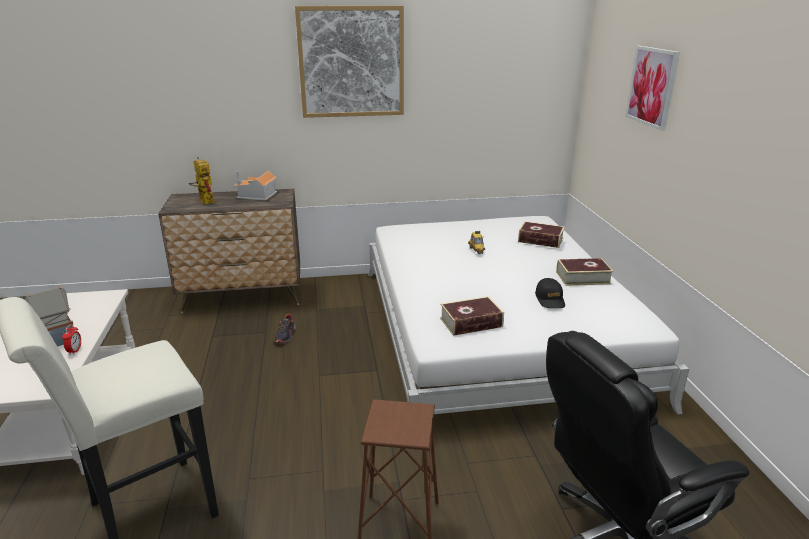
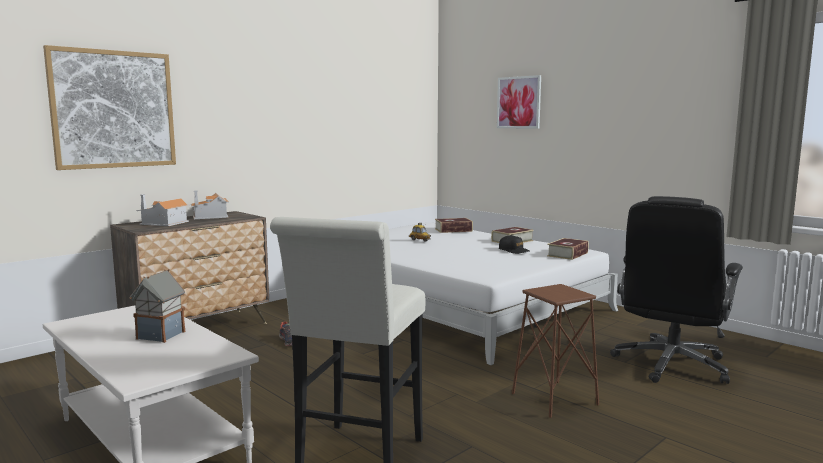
camera: 35 degrees left, 15 degrees down
(75, 351) = (199, 336): alarm clock -> none
(204, 200) = (163, 223): toy robot -> toy house
(351, 62) = (282, 91): picture -> picture (113, 109)
(471, 322) = (489, 266): book -> book (567, 254)

